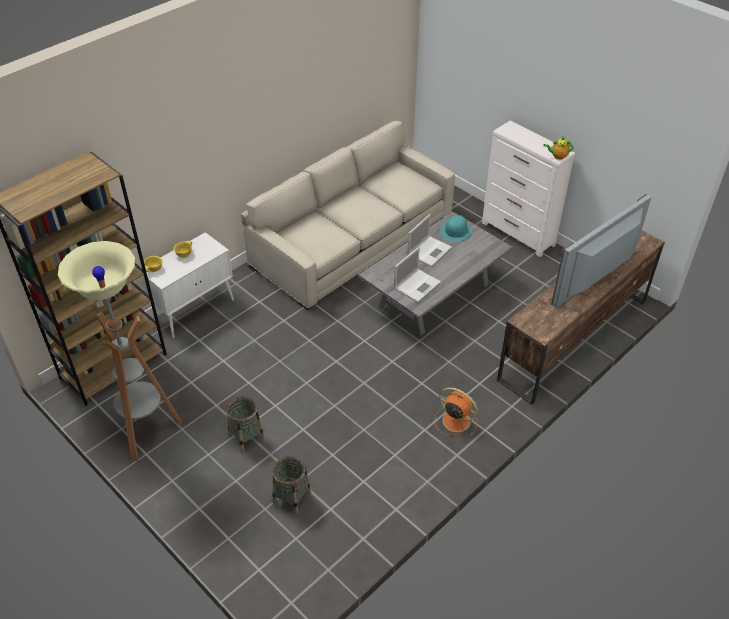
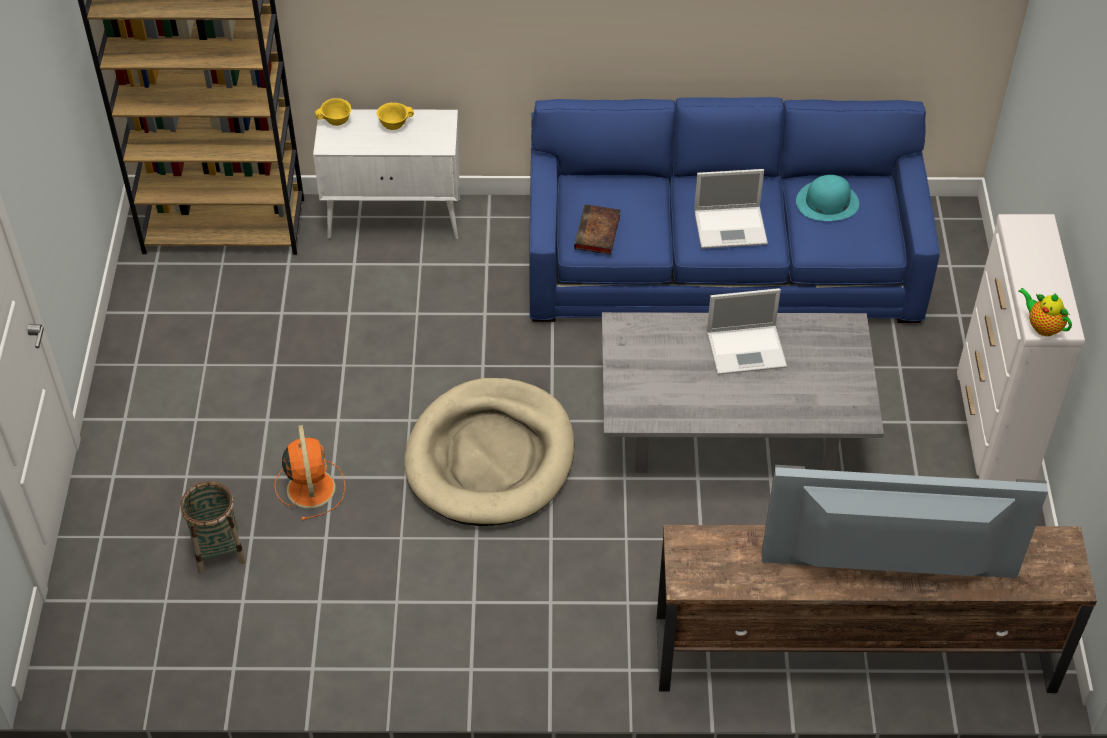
camera: 45 degrees right, 5 degrees up
(146, 432) = (165, 337): floor lamp -> none
(246, 437) = (259, 433): basket -> none
(319, 246) = (597, 233): none -> book
(353, 239) = (723, 262): beige sofa -> blue sofa
(358, 371) = (490, 457): none -> beige dog bed
(417, 285) = (661, 387): laptop -> laptop (731, 227)
(455, 420) = (528, 623): orange fan -> orange fan (310, 486)
(456, 231) = (828, 347): turquoise hat -> turquoise hat (827, 202)

